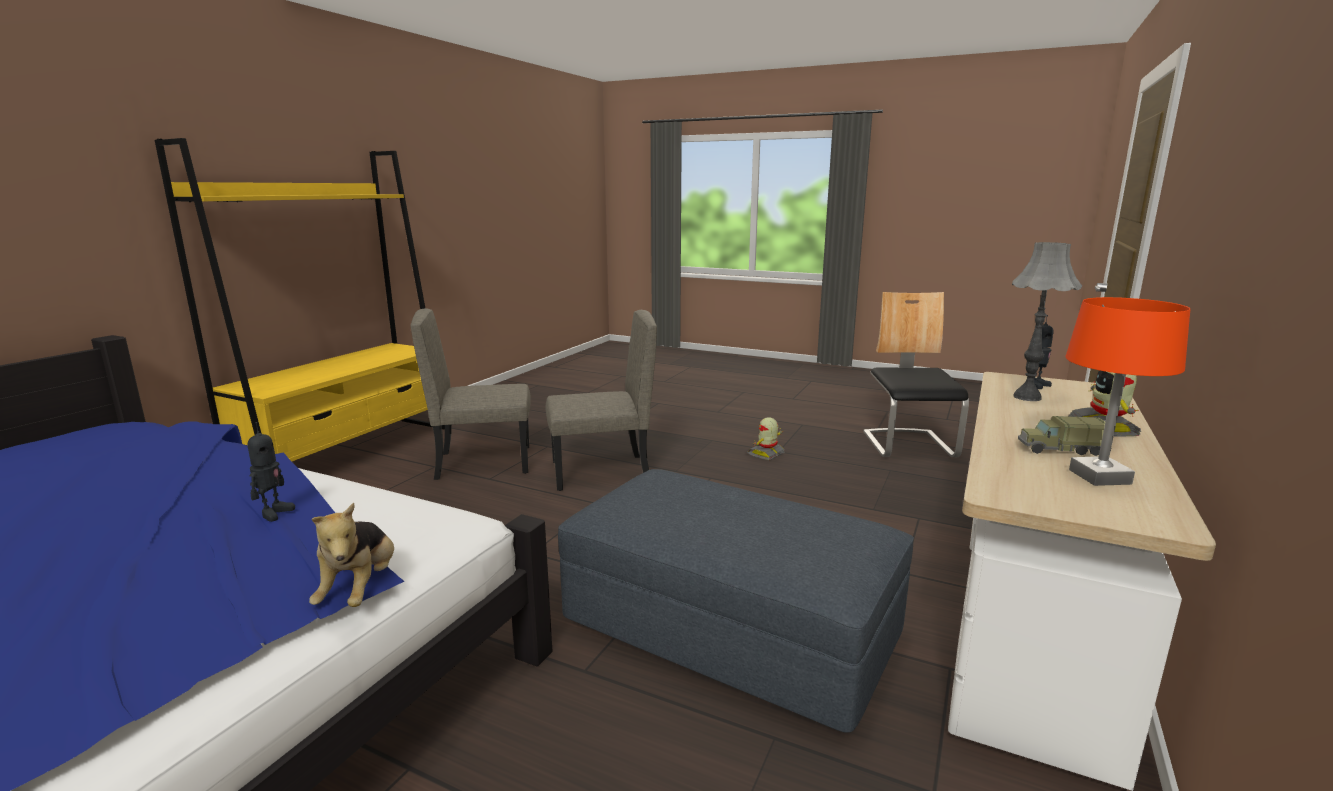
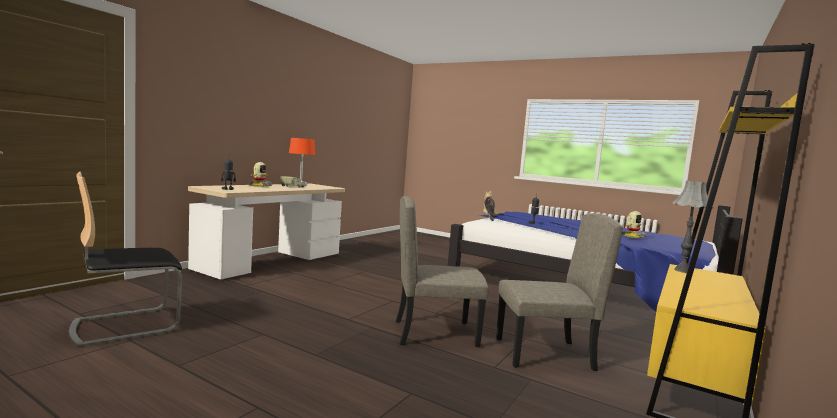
camera: 175 degrees left, 10 degrees down
(730, 631) = (383, 271): grey ottoman -> none
(766, 454) = (279, 332): toy robot -> toy robot (632, 236)
(909, 445) = (126, 325): chair -> chair turned 45 degrees clockwise
(1027, 397) = (250, 189): grey table lamp -> grey table lamp (682, 271)

